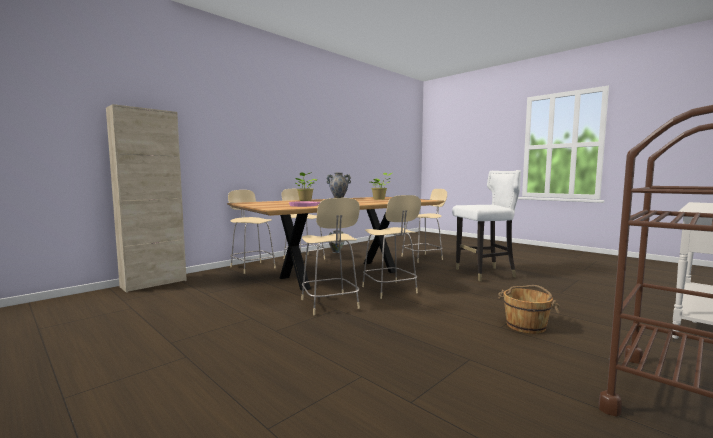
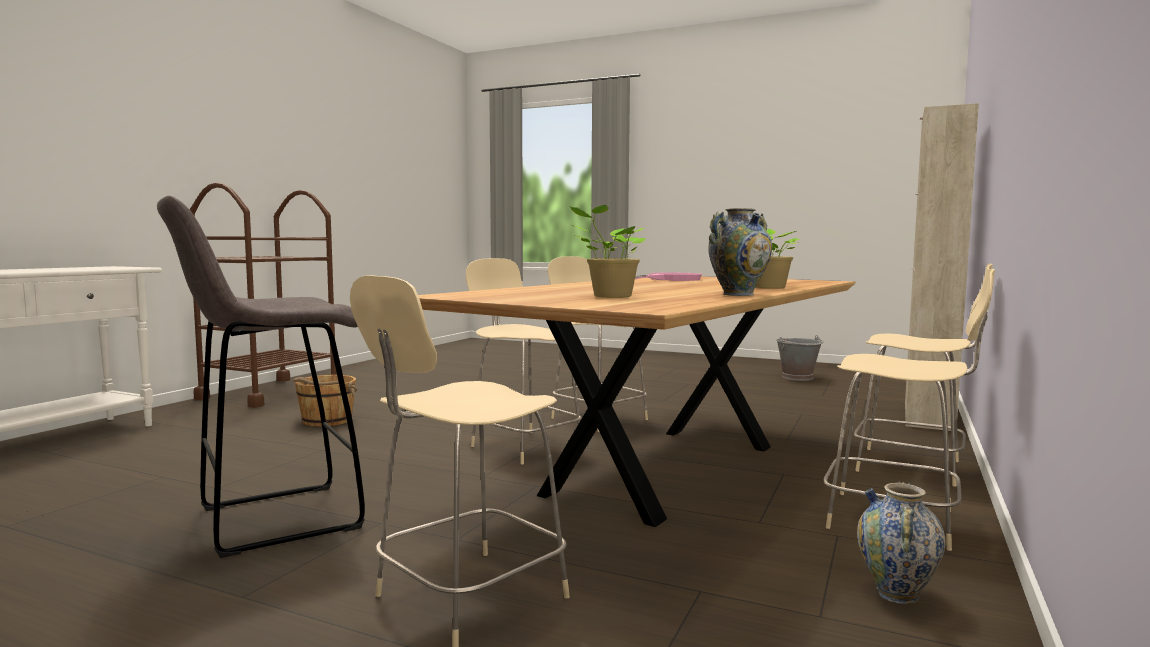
camera: 160 degrees right, 0 degrees up
(43, 338) = (797, 377): none -> grey bucket
(484, 274) = (273, 519): white chair -> grey stool

